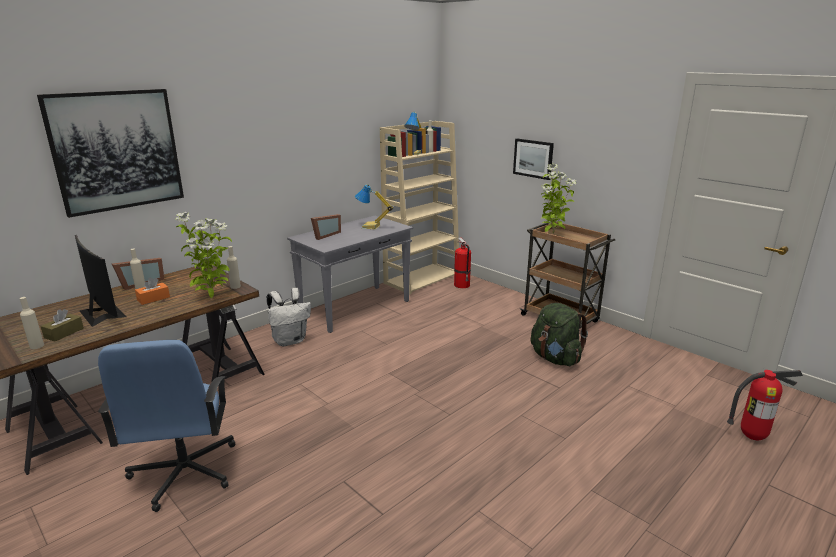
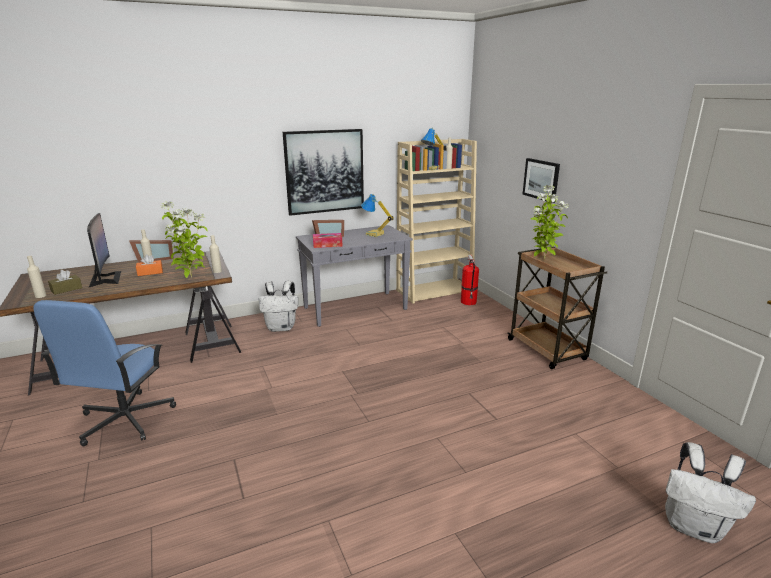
camera: 20 degrees right, 0 degrees up
(116, 151) = (141, 148): picture -> picture (324, 171)
(333, 243) = (327, 245): none -> tissue box
(555, 358) = (513, 389): green backpack -> none
(752, 437) = (694, 527): fire extinguisher -> white backpack

